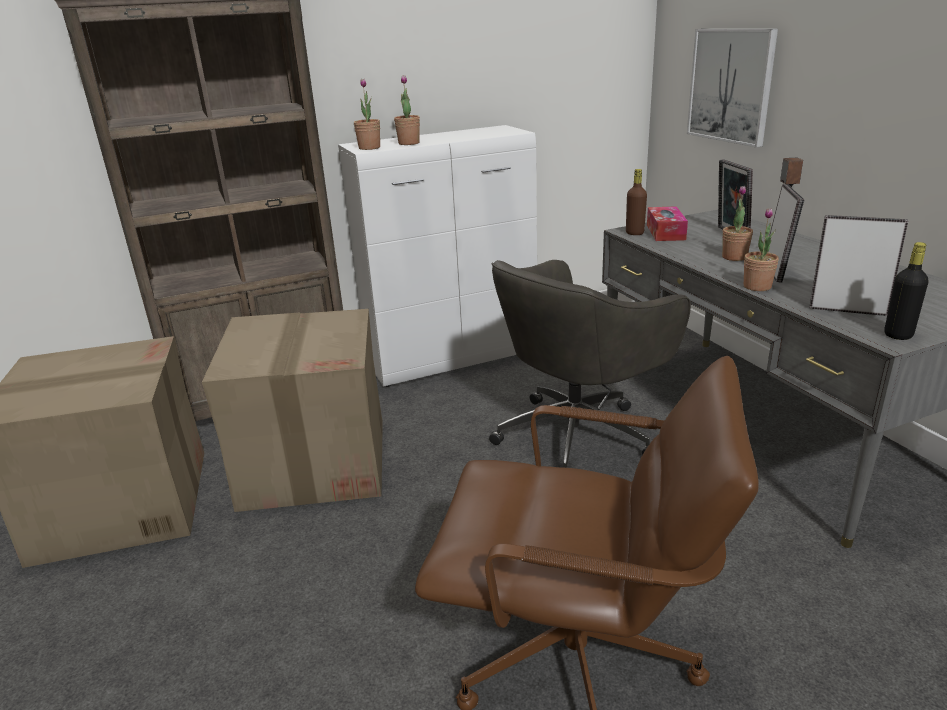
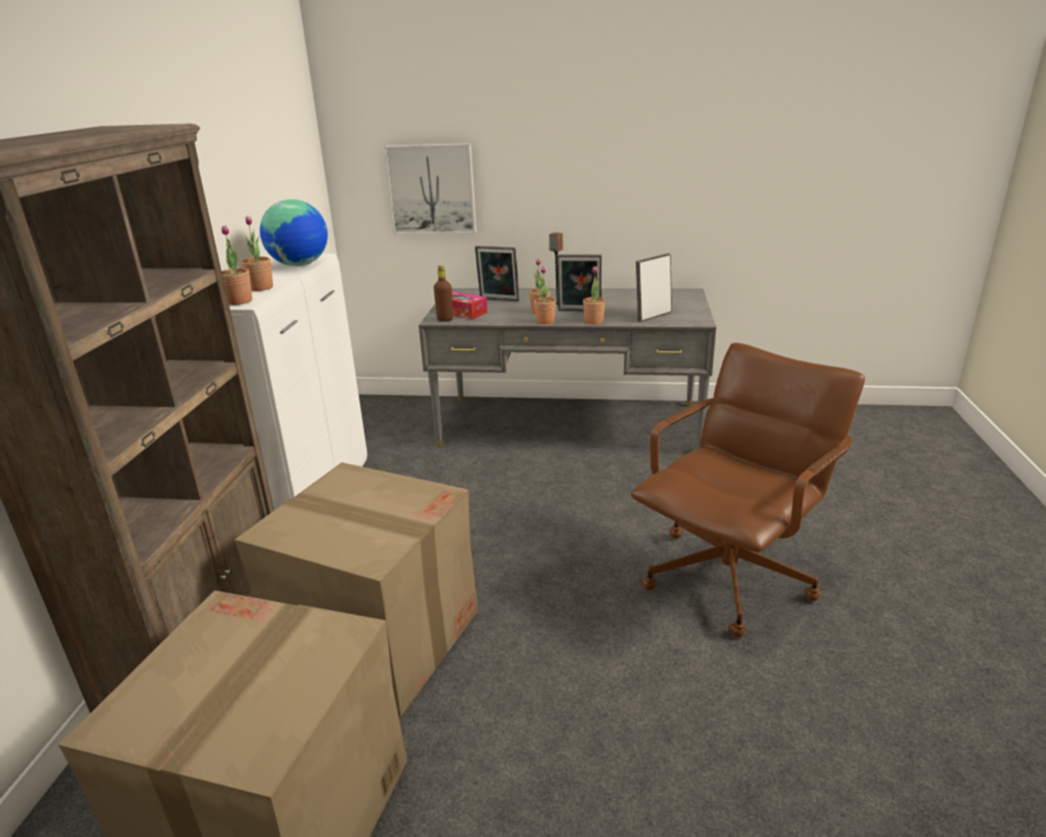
camera: 60 degrees left, 0 degrees up
(484, 135) = (300, 265): none -> globe
(578, 435) = (505, 490): grey office chair -> none
(710, 267) = (545, 321): none -> potted plant
(776, 272) = (579, 311): picture frame -> picture frame turned 150 degrees clockwise
(898, 335) = (694, 318): black bottle -> none

